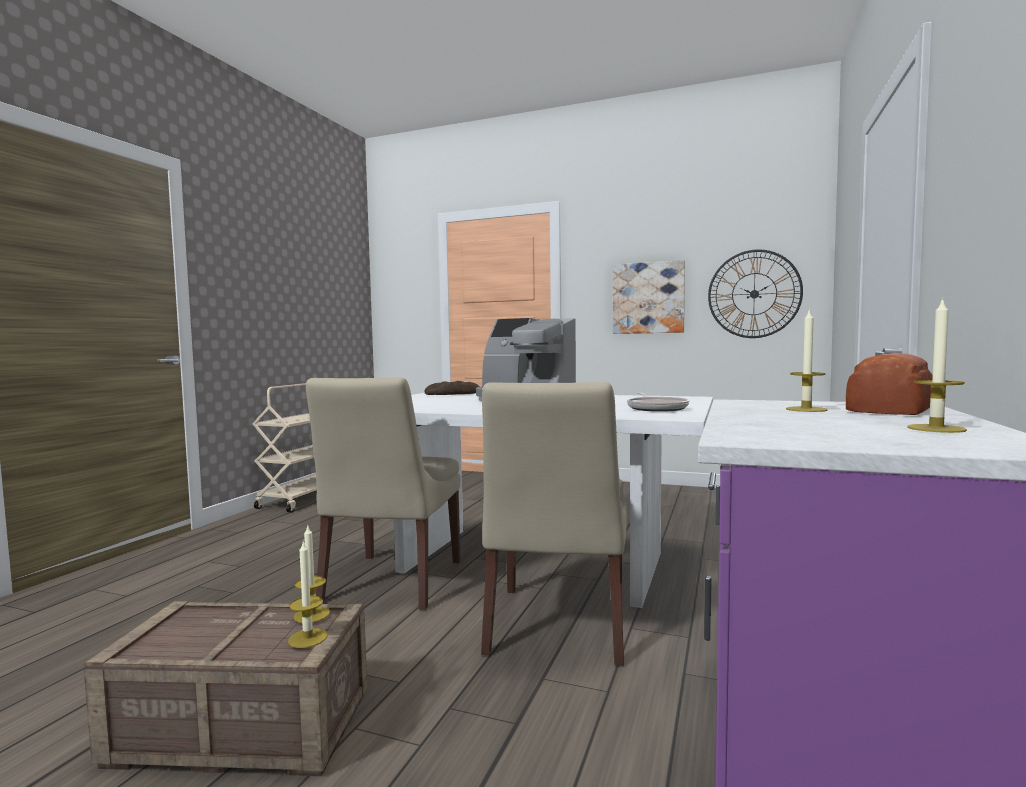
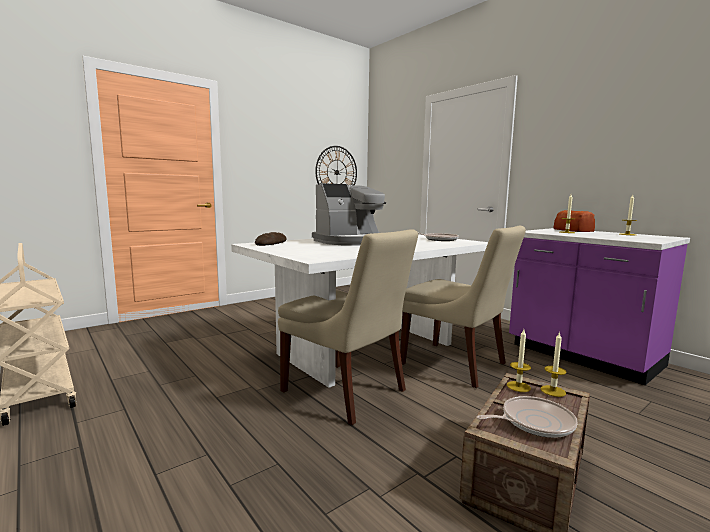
camera: 60 degrees left, 5 degrees up
(202, 633) = (533, 422): none -> frying pan
(648, 298) = (282, 169): picture -> none

